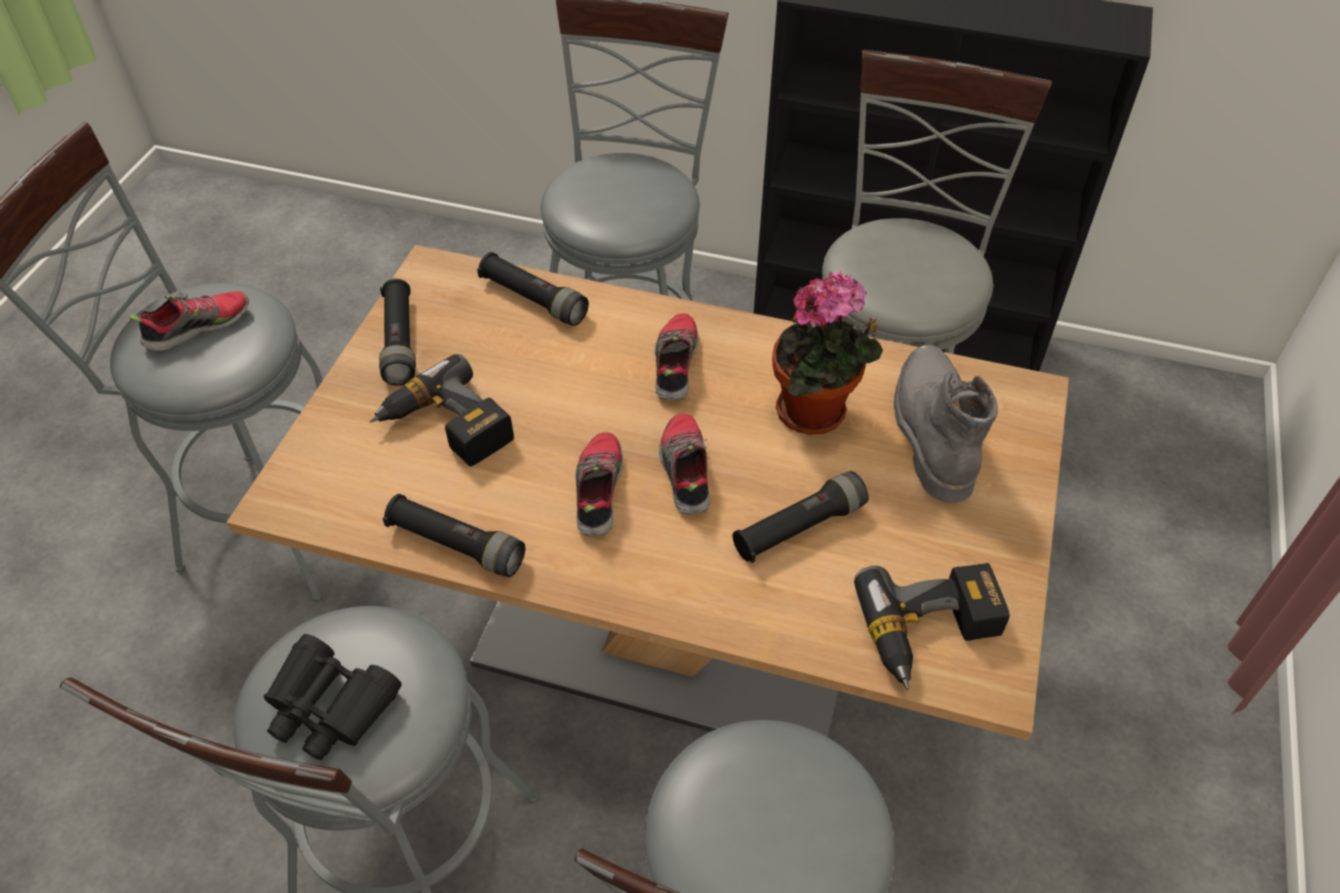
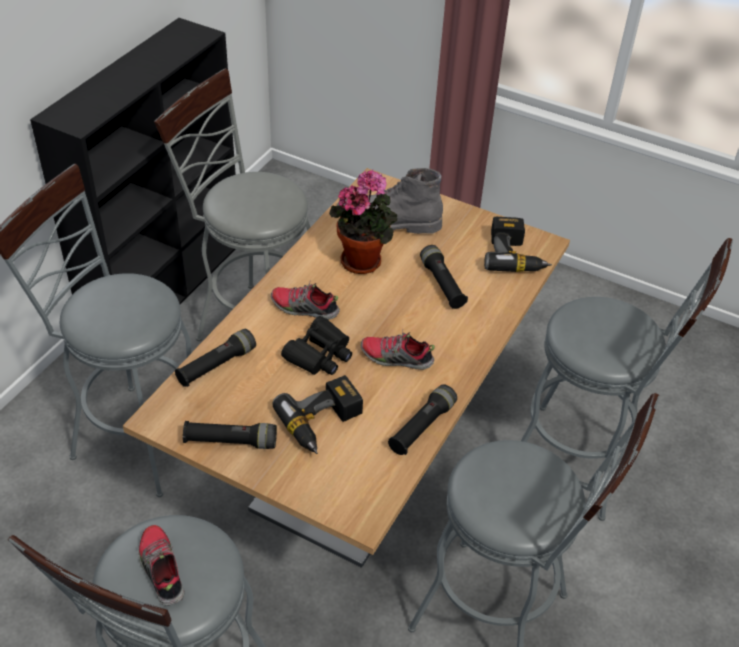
camera: 80 degrees left, 5 degrees down
(330, 706) = (526, 495): black binoculars -> black binoculars (319, 355)
(685, 471) = (391, 319): shoe -> none

